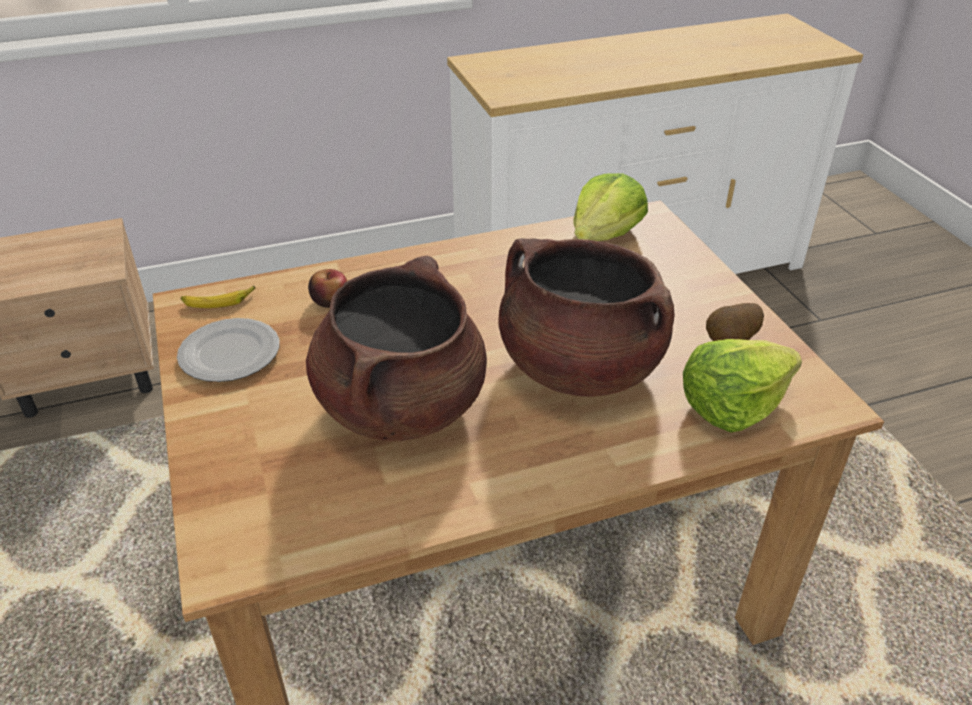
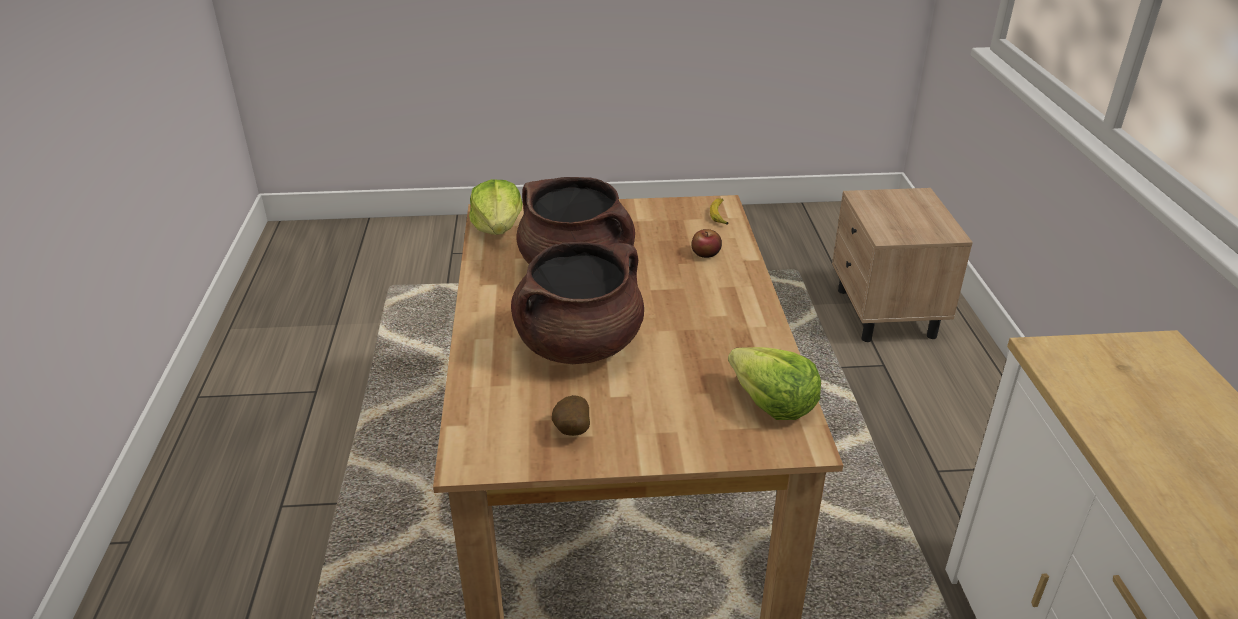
camera: 105 degrees right, 5 degrees down
(230, 353) = (659, 217): plate -> none
(732, 404) = (499, 407): lettuce -> lettuce (498, 228)

